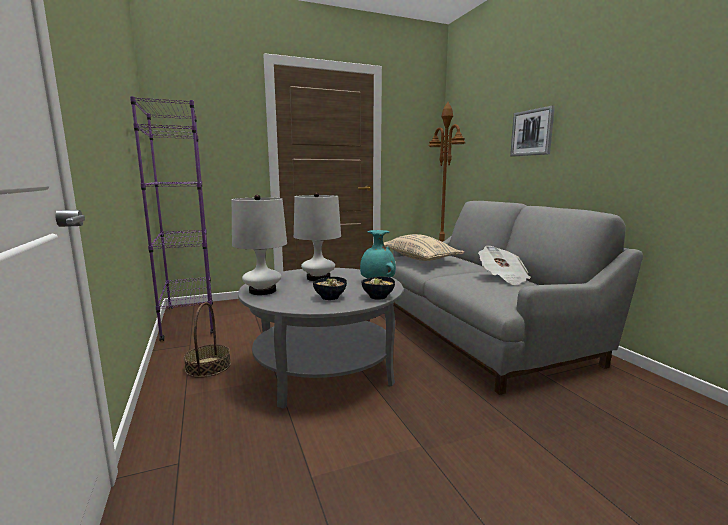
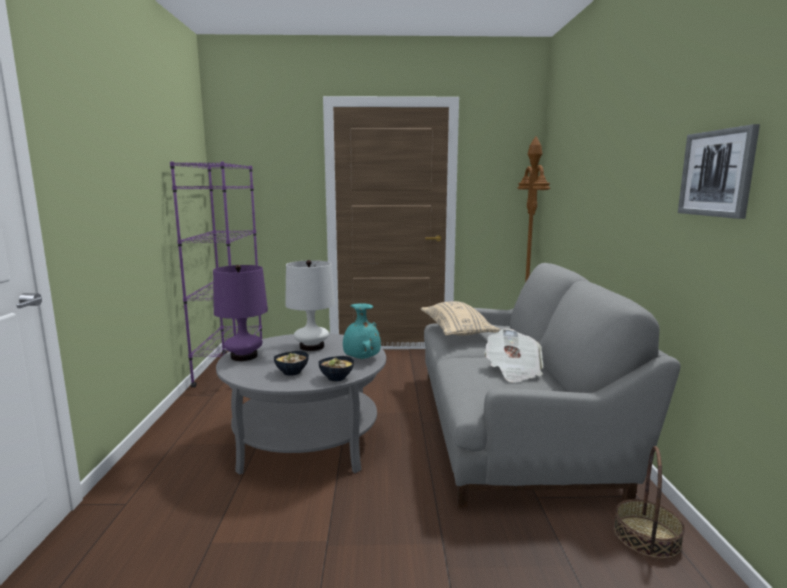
camera: 20 degrees right, 0 degrees up
(208, 367) = (211, 420): basket -> basket (647, 537)
(262, 291) = (244, 356): white table lamp -> purple table lamp
(532, 132) = (607, 185): picture -> picture (717, 173)

